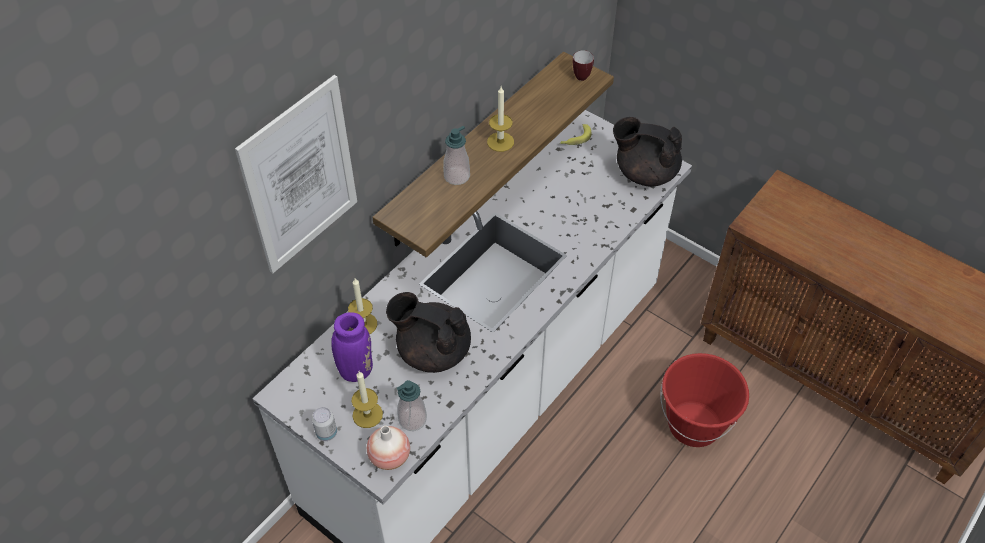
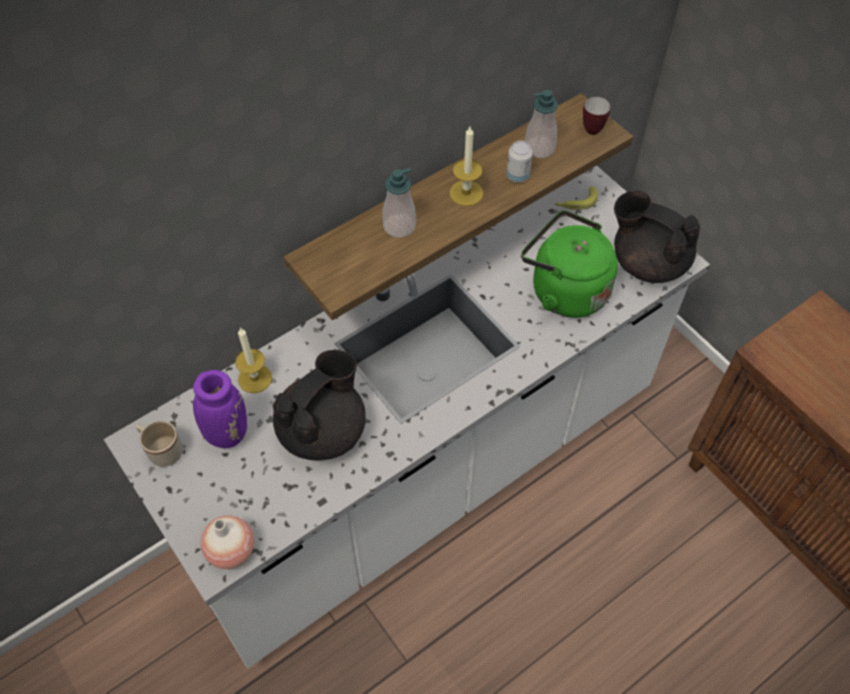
camera: 15 degrees right, 5 degrees up
(300, 177) = (170, 199): picture -> none
(305, 395) = (161, 449): none -> beige mug
(326, 433) = (170, 502): can -> can (517, 176)
(367, 414) = (223, 491): candle -> none
(412, 419) = (272, 510): soap dispenser -> soap dispenser (539, 148)
(432, 350) = (323, 430): black teapot -> black teapot turned 90 degrees clockwise
(587, 206) = (564, 290): none -> green kettle
(694, 425) = (648, 565): red bucket -> none

